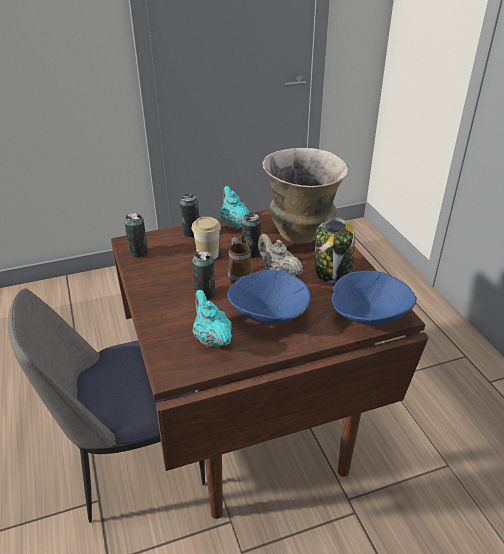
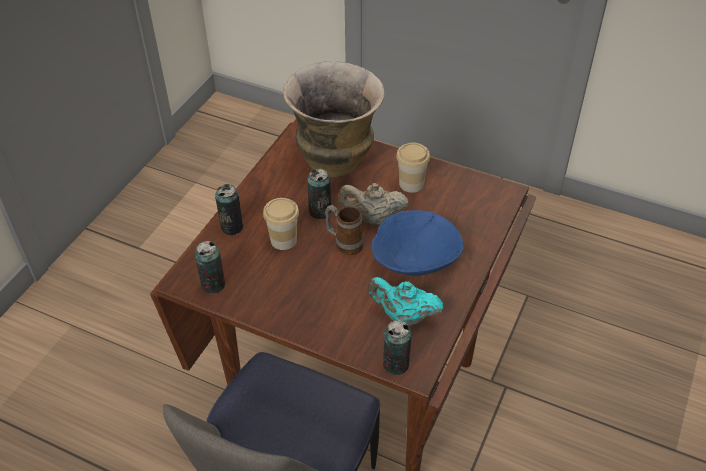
camera: 45 degrees left, 10 degrees up
(205, 293) = (338, 280): can -> can (396, 364)
(234, 224) = (259, 190): turquoise teapot -> none
(333, 272) = (411, 184): jar -> cup
(369, 316) = (487, 207): blue bowl -> none

